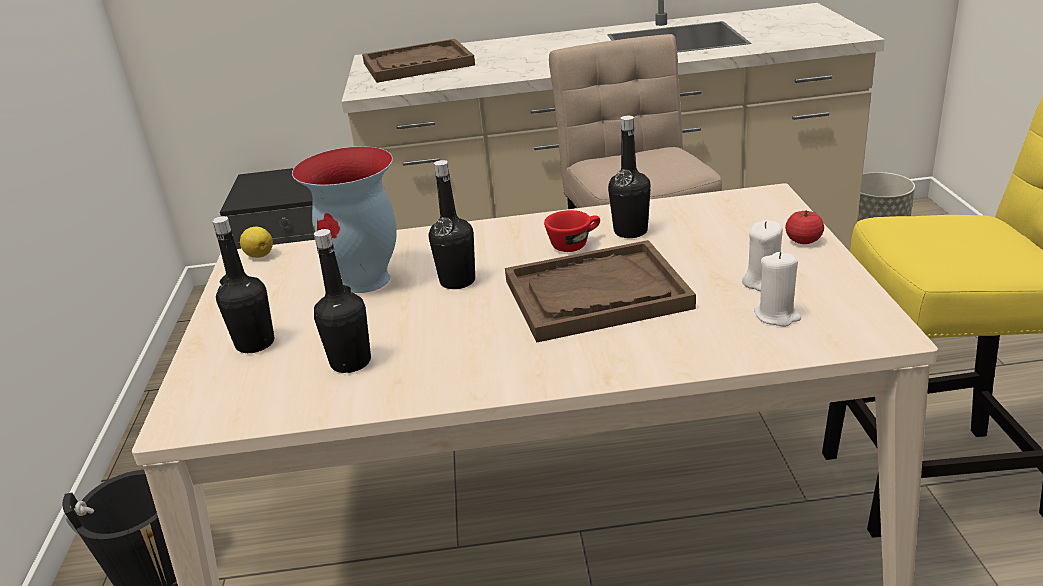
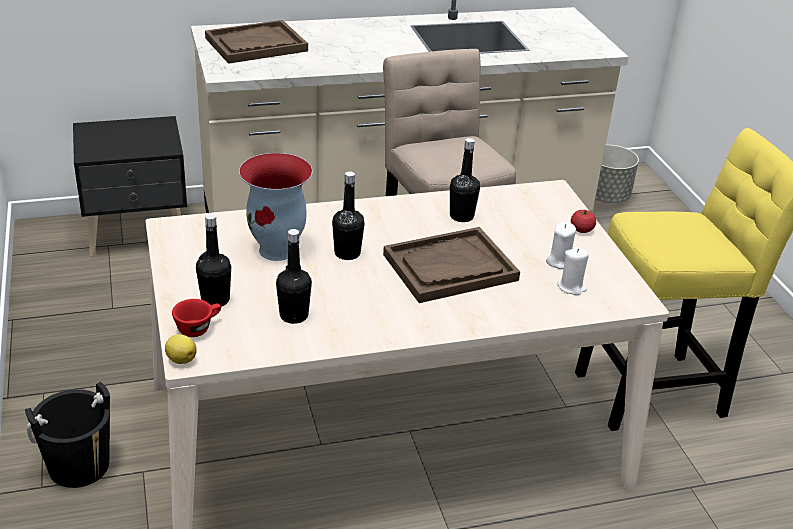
camera: 15 degrees left, 5 degrees up
(259, 255) = (180, 224): lemon -> lemon (181, 359)
(574, 244) = (424, 225): red cup -> red cup (198, 327)

